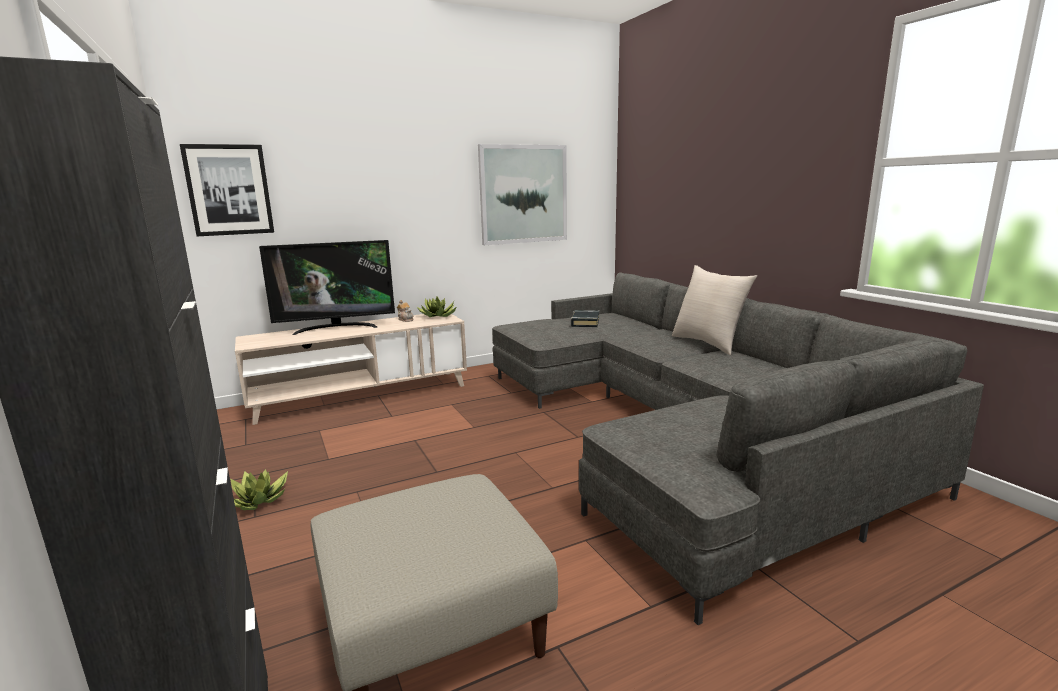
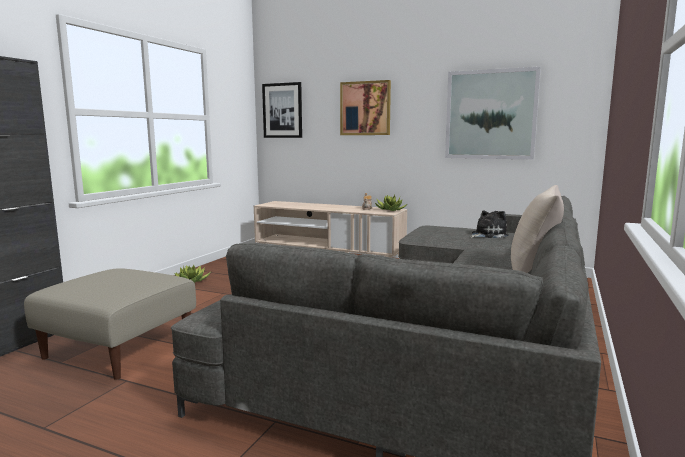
camera: 50 degrees right, 5 degrees down
(336, 328) = (321, 205): television -> none
(375, 187) = (365, 108): none -> picture
(585, 322) = (487, 235): black book -> plush toy

